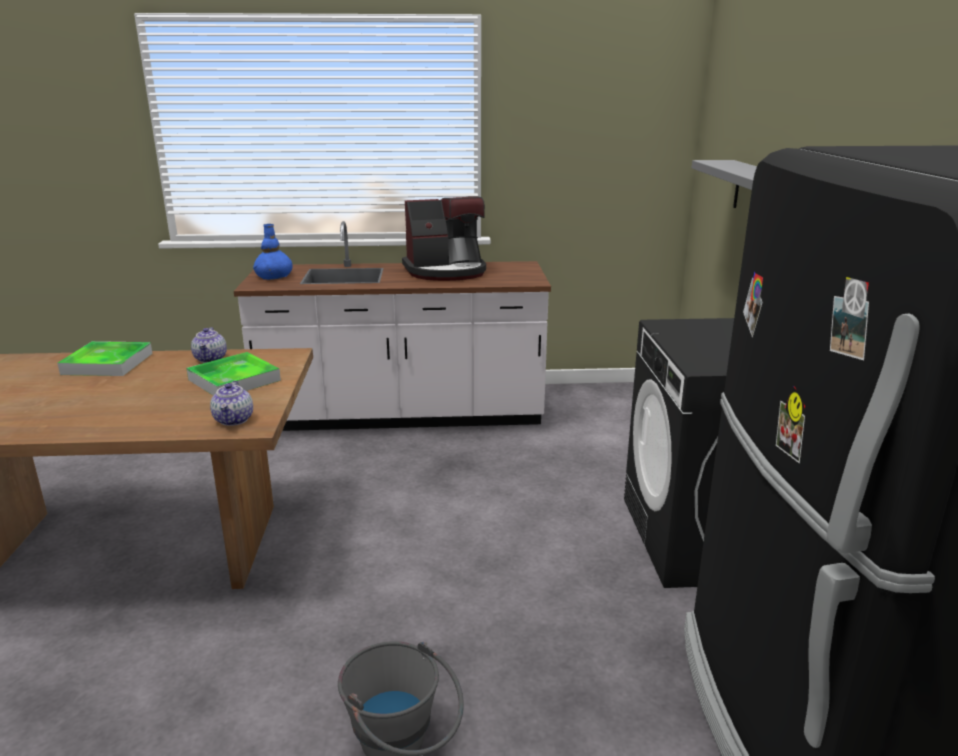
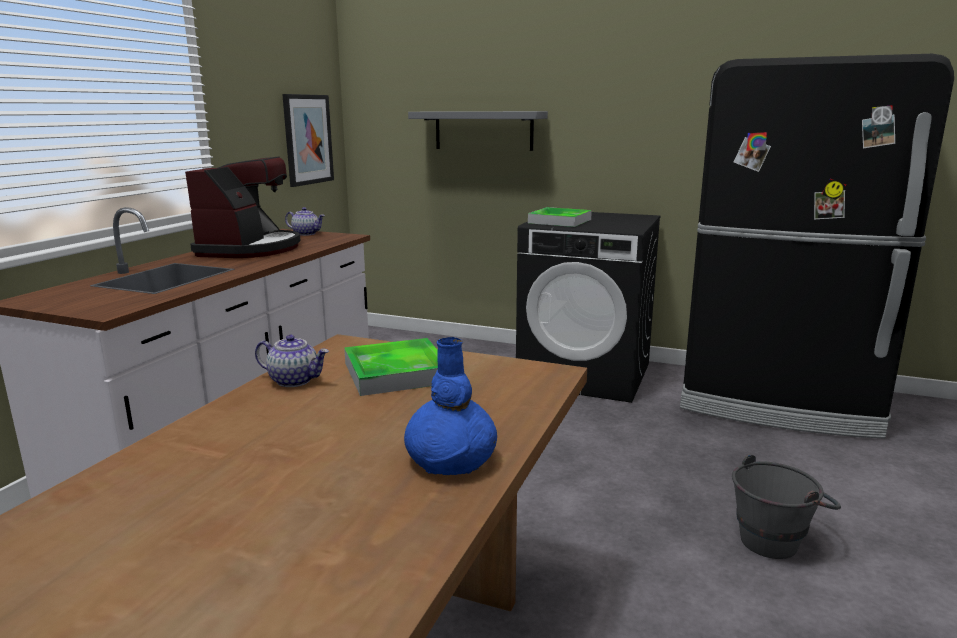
camera: 65 degrees left, 5 degrees down
(108, 363) = (195, 447): tray -> tray (559, 221)
(234, 420) = (527, 379): teapot -> teapot (306, 234)
(274, 276) = (82, 300): blue vase -> blue vase (451, 459)
(624, 178) = (308, 139): none -> picture

